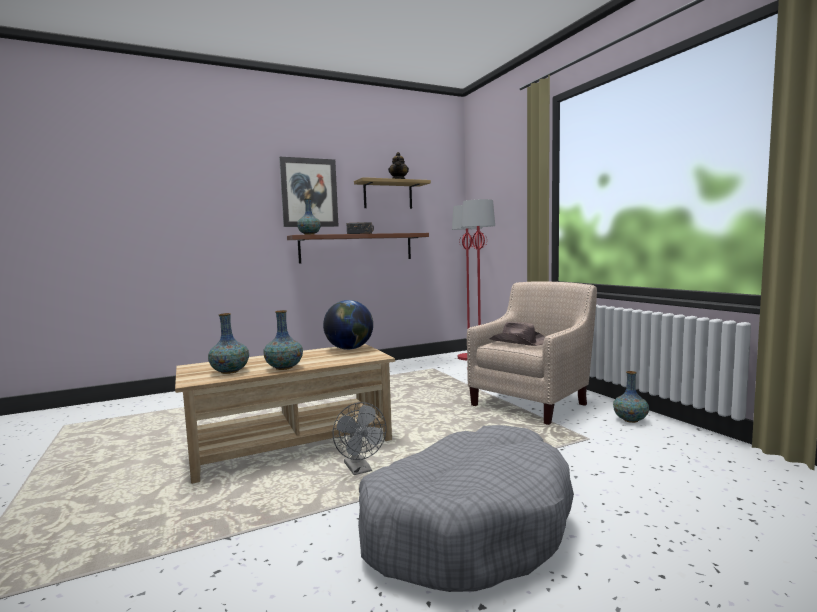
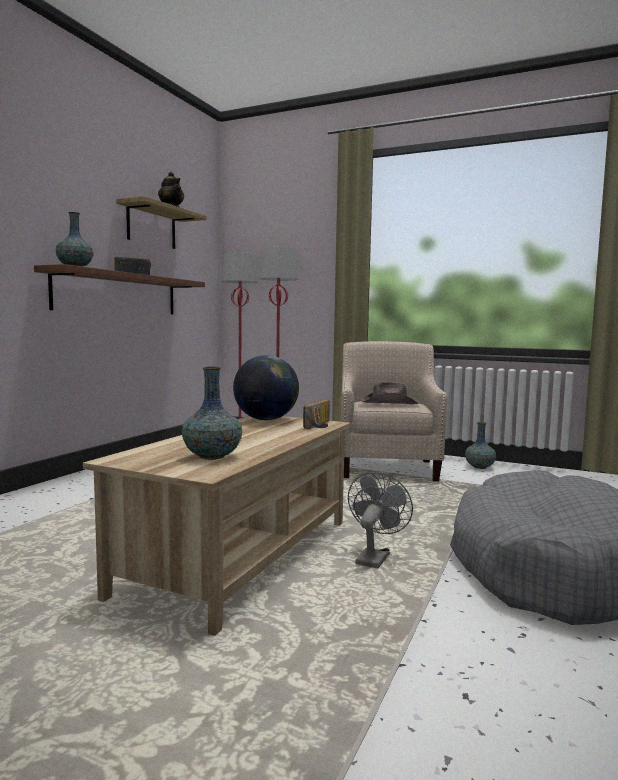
camera: 40 degrees left, 0 degrees up
(284, 368) = (268, 444): vase -> none
(309, 193) = (63, 204): picture -> none
(360, 470) = (374, 557): grey fan -> grey fan turned 90 degrees counterclockwise
(364, 358) = (320, 425): none -> radio

